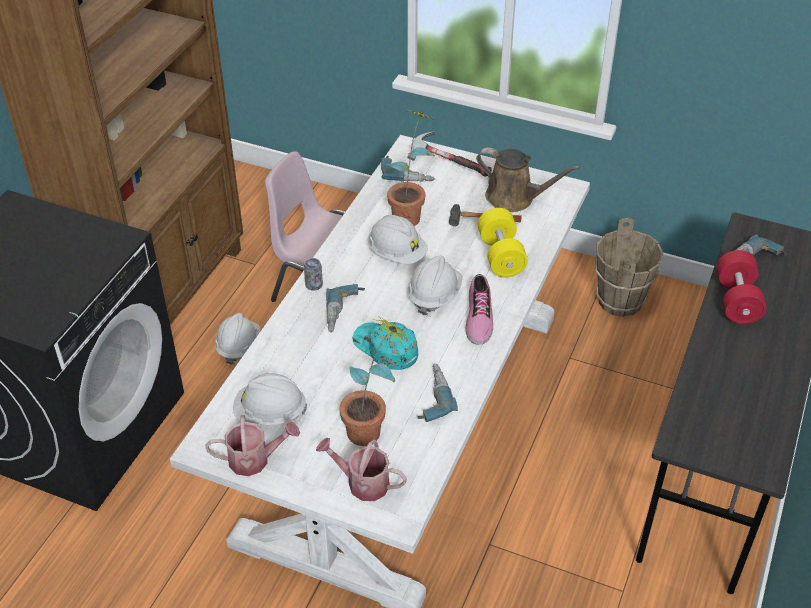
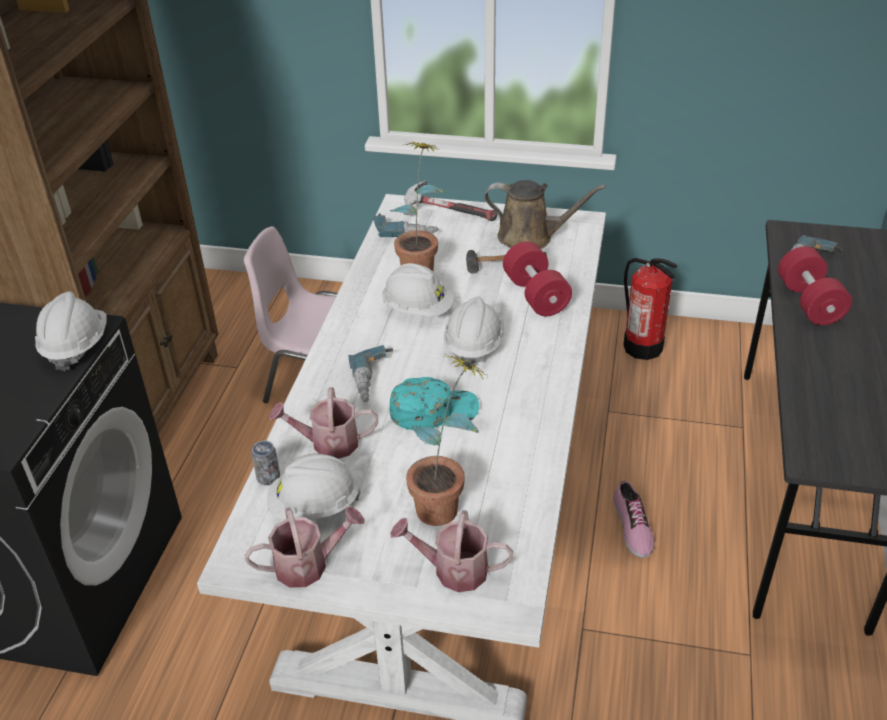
camera: 10 degrees left, 5 degrees down
(238, 346) = (236, 456): white hard hat -> white hard hat (76, 346)
(293, 362) = (328, 443): none -> watering can
(314, 285) = (330, 355): can -> can (268, 477)
(385, 347) = (434, 410): turquoise cap -> turquoise cap turned 135 degrees clockwise
(430, 397) = (505, 456): power drill -> none
(478, 317) = (531, 361): shoe -> shoe (631, 526)
(501, 256) = (535, 295): yellow dumbbell -> red dumbbell
(620, 301) = (642, 347): brown bucket -> fire extinguisher

